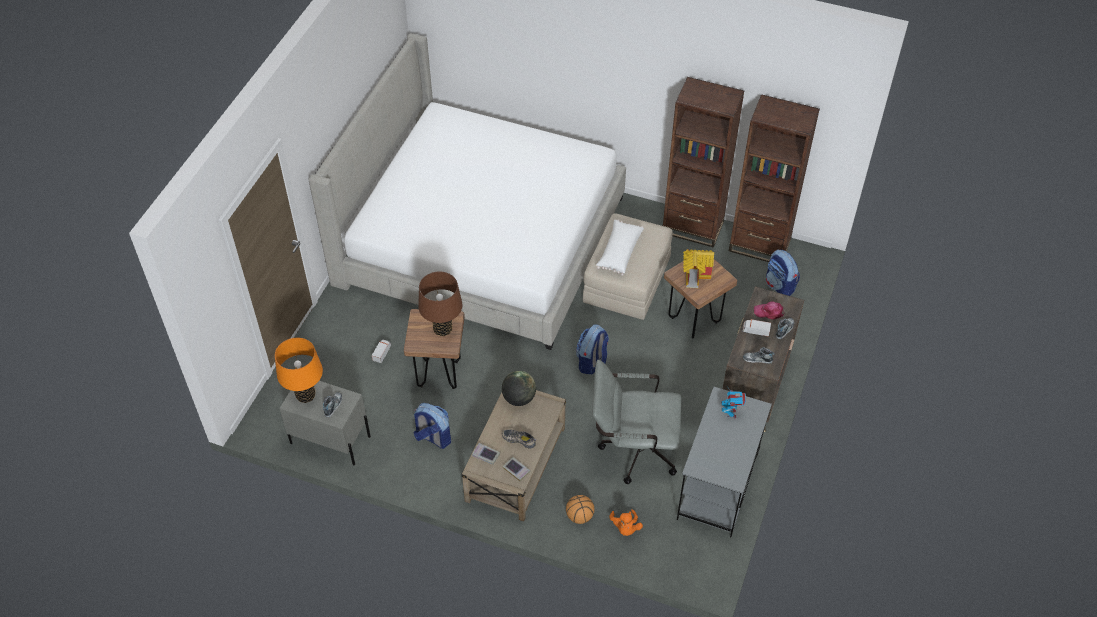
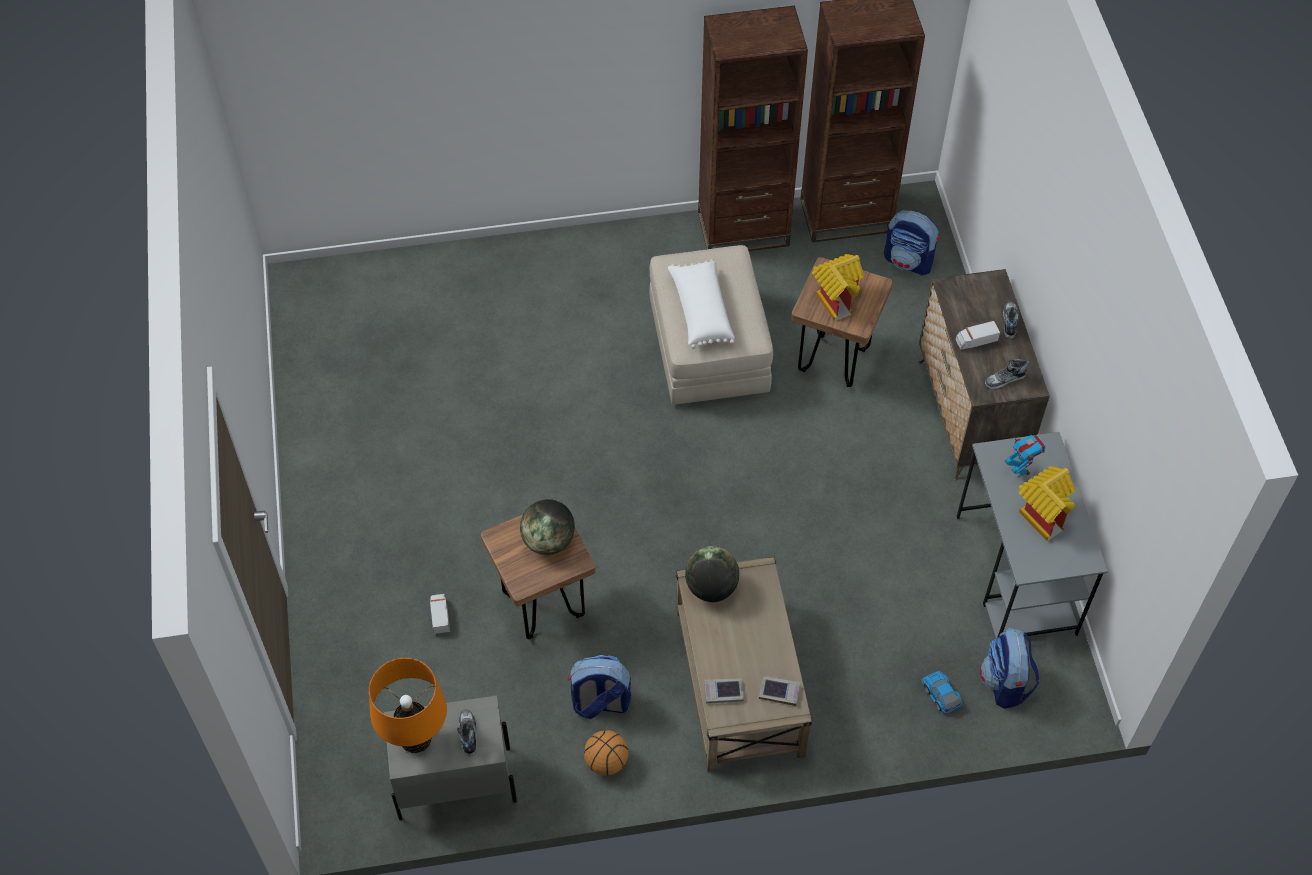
camera: 30 degrees left, 5 degrees up
(443, 329) = (548, 541): brown table lamp -> globe
(481, 240) = (466, 379): bed -> none
(519, 439) = (753, 646): shoe -> none
(579, 516) = (872, 710): basketball -> basketball (606, 762)
(592, 362) = (740, 485): backpack -> backpack (1005, 683)
(625, 528) = (940, 694): orange plush toy -> toy car
(632, 449) = (877, 580): grey office chair -> none
(726, 442) = (1041, 513): none -> toy house
(769, 312) = (974, 306): pink cap -> none

